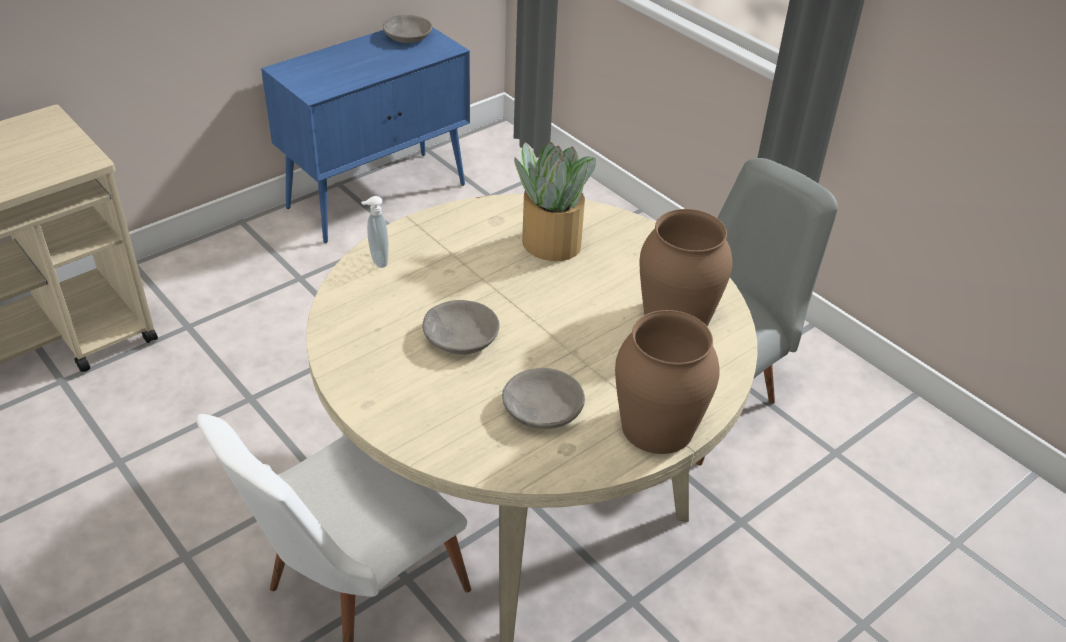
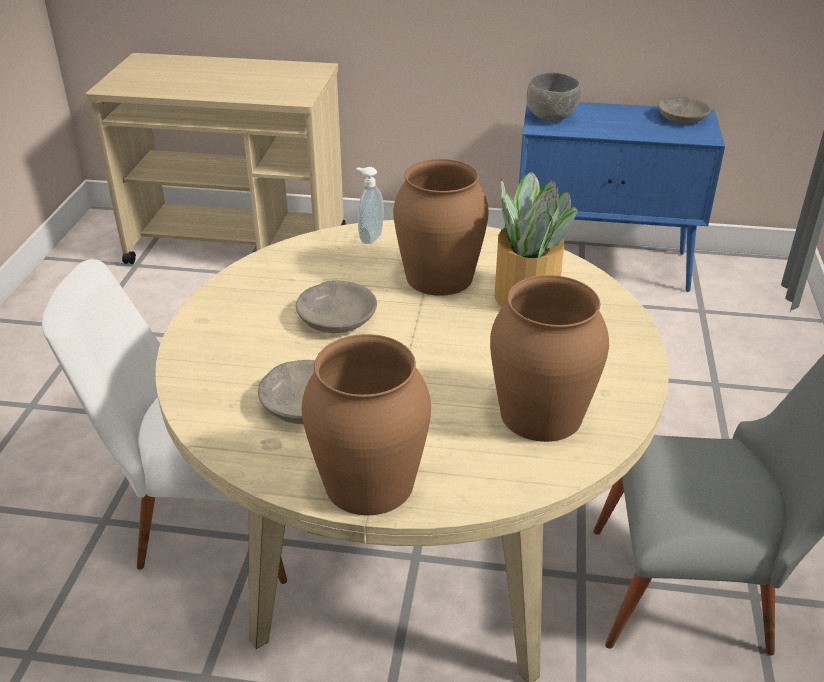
camera: 50 degrees right, 5 degrees down
(310, 78) = (552, 118): none -> grey bowl
(476, 262) = (439, 276): none -> brown vase

